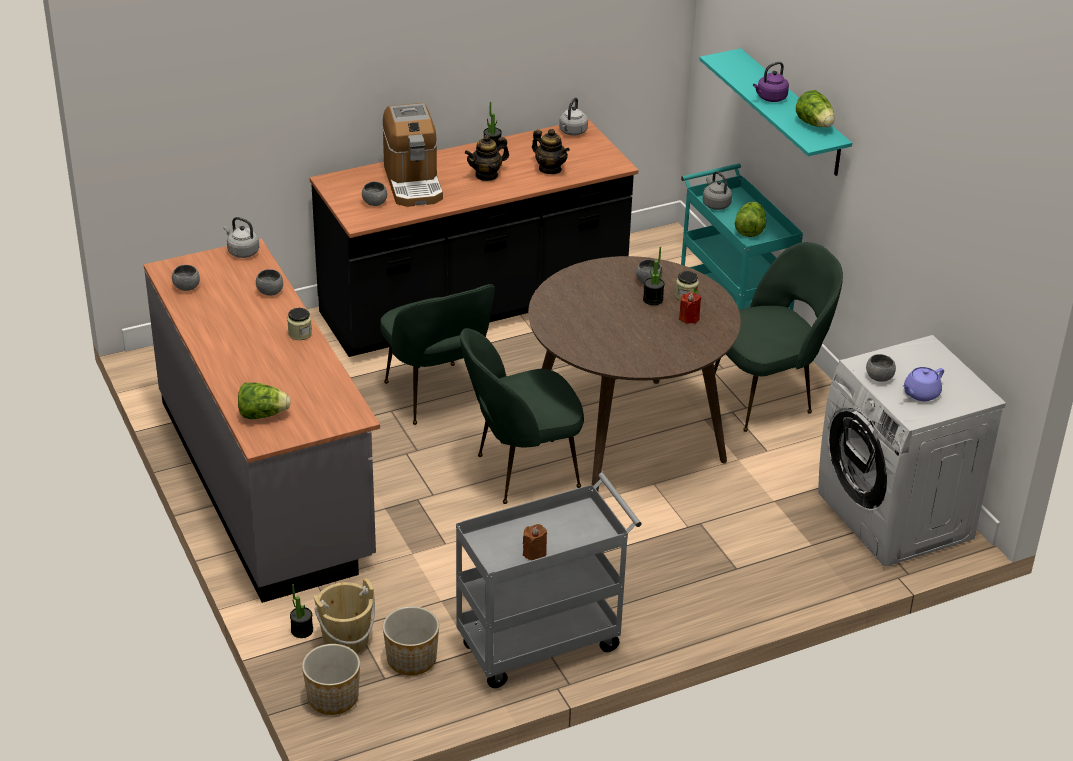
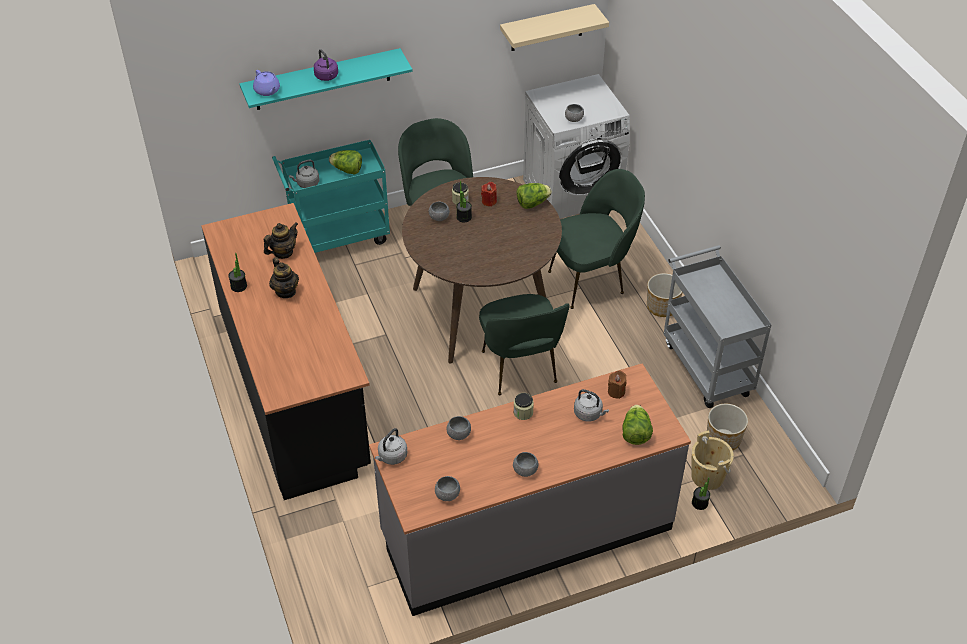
camera: 85 degrees left, 10 degrees up
(332, 698) = (766, 484): planter -> planter (662, 307)
(374, 203) = (320, 365): grey bowl -> grey bowl (525, 470)
(413, 183) = (290, 339): coffee machine -> none
(437, 399) = (425, 418): green chair -> green chair (592, 281)
(534, 553) = (733, 307): brown candle -> brown candle (616, 391)
(572, 132) = (223, 235): grey kettle -> grey kettle (589, 414)
(815, 124) = (371, 61): lettuce -> lettuce (532, 203)
(920, 394) = (590, 105): purple teapot -> purple teapot (267, 91)
(977, 270) = (547, 28): none -> beige shelf

